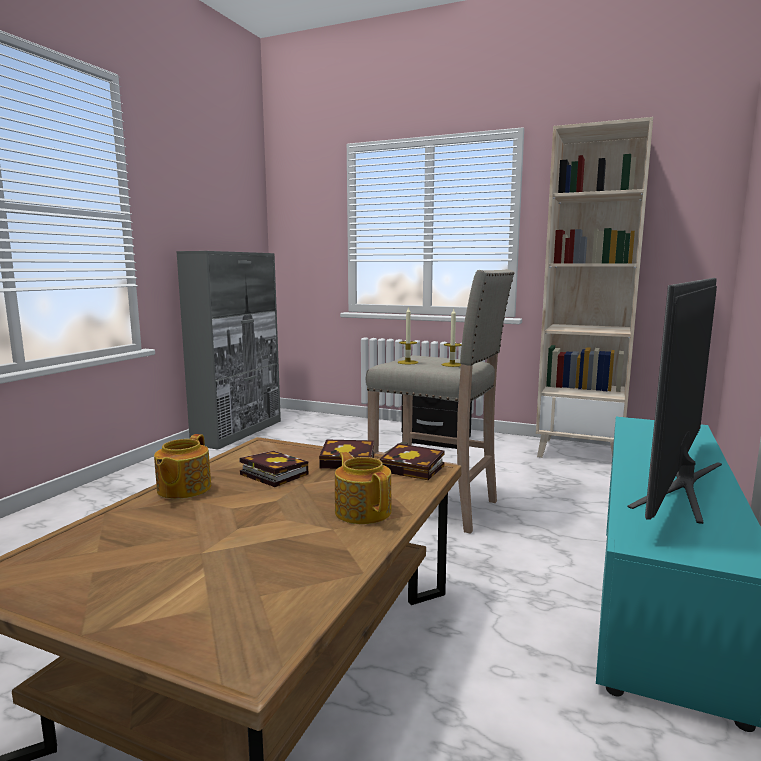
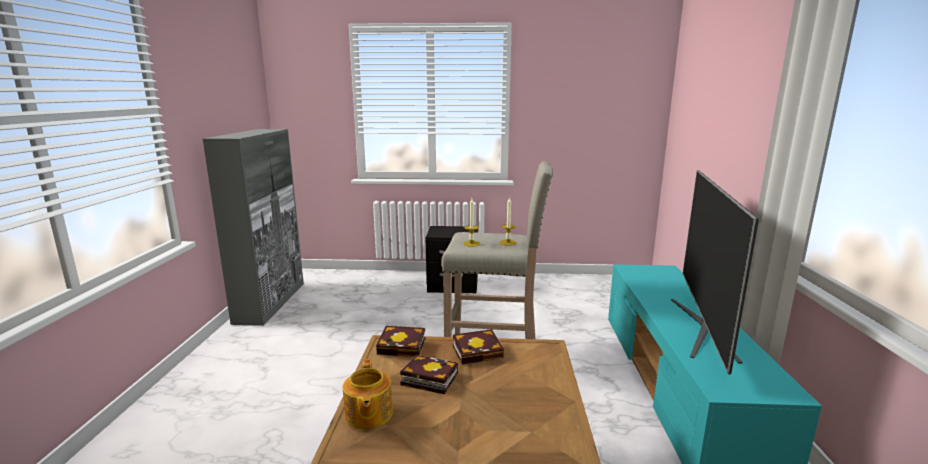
camera: 20 degrees left, 5 degrees up
(363, 511) = (537, 406): teapot -> none
(415, 469) = (535, 350): book -> book (404, 346)
(580, 452) = (565, 283): beige bookcase -> none

